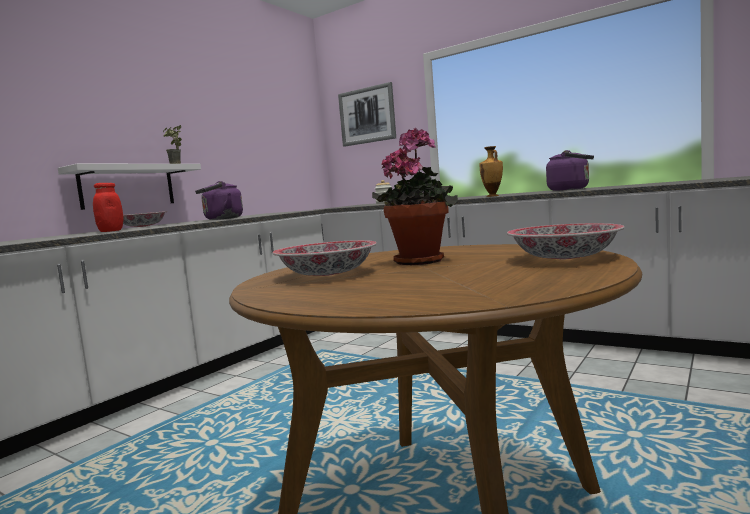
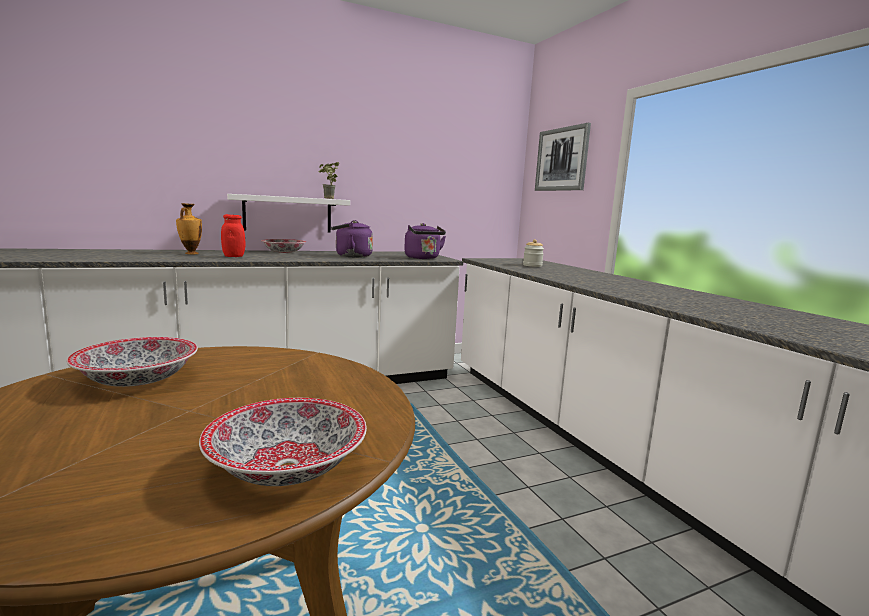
camera: 30 degrees right, 5 degrees up
(421, 260) = (244, 391): potted plant -> none
(492, 196) = (611, 292): vase -> vase (190, 253)
(571, 189) = (732, 307): purple kettle -> purple kettle (423, 258)

